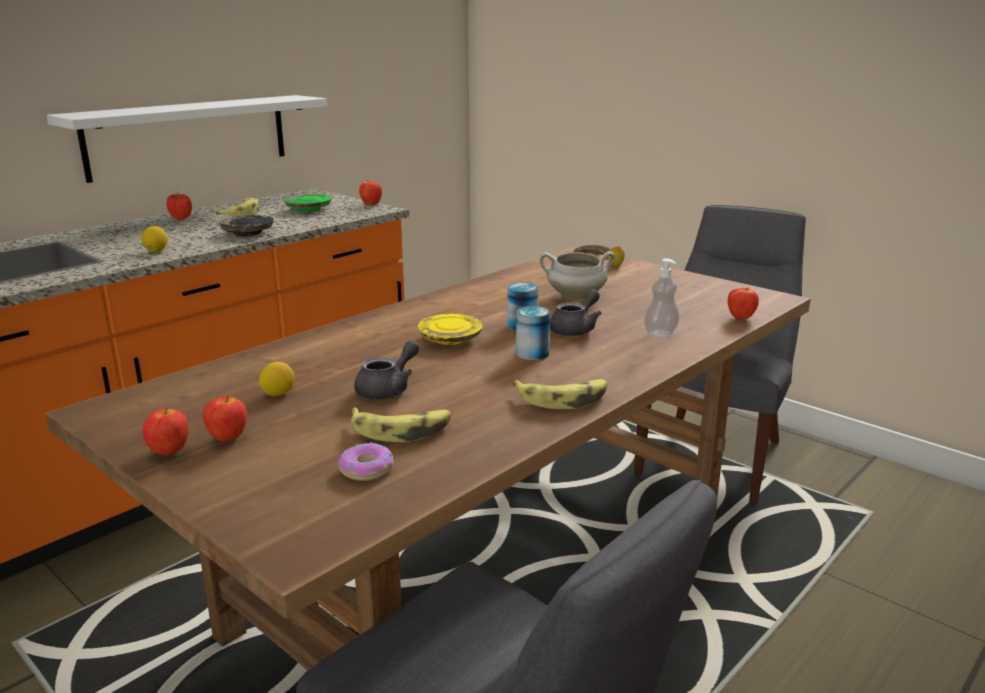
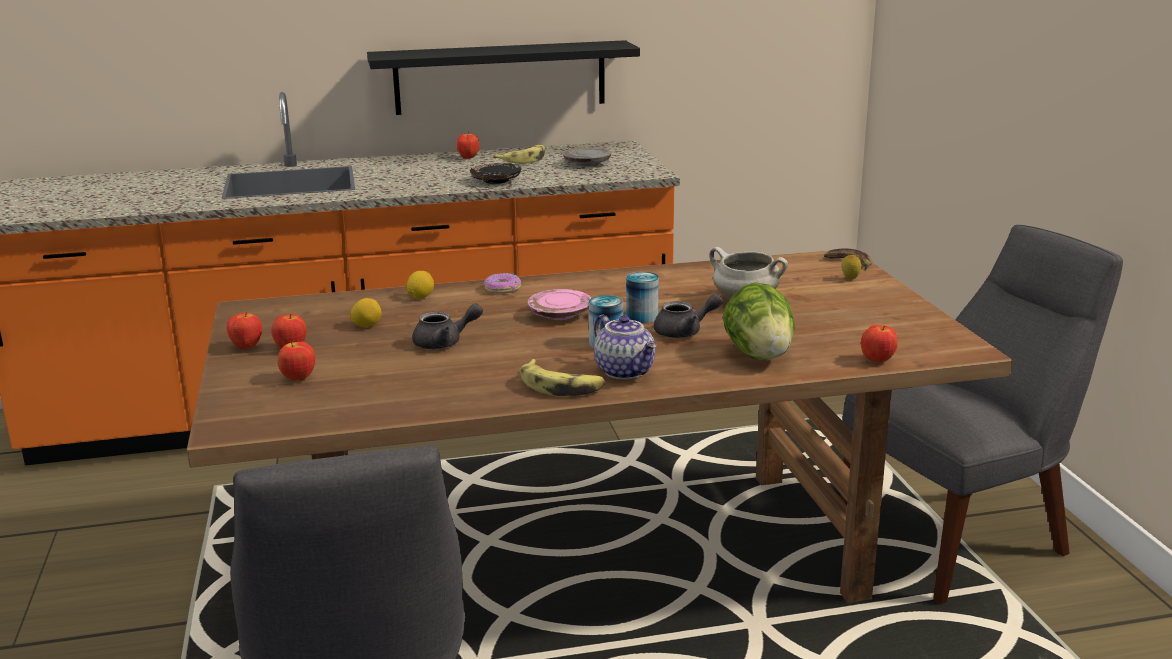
camera: 35 degrees right, 0 degrees up
(156, 251) = (402, 186): lemon -> lemon (420, 297)
(189, 136) = (500, 77): white shelf -> black shelf
(308, 210) = (586, 164): green plate -> grey plate
(367, 470) = (340, 394): donut -> donut (502, 289)
(371, 205) = (653, 167): apple -> apple (298, 379)
(401, 430) = (405, 375): banana -> none
(450, 339) = (560, 315): yellow plate -> pink plate
(590, 372) = (626, 371): none -> teapot
(660, 333) = (759, 355): soap dispenser -> lettuce

